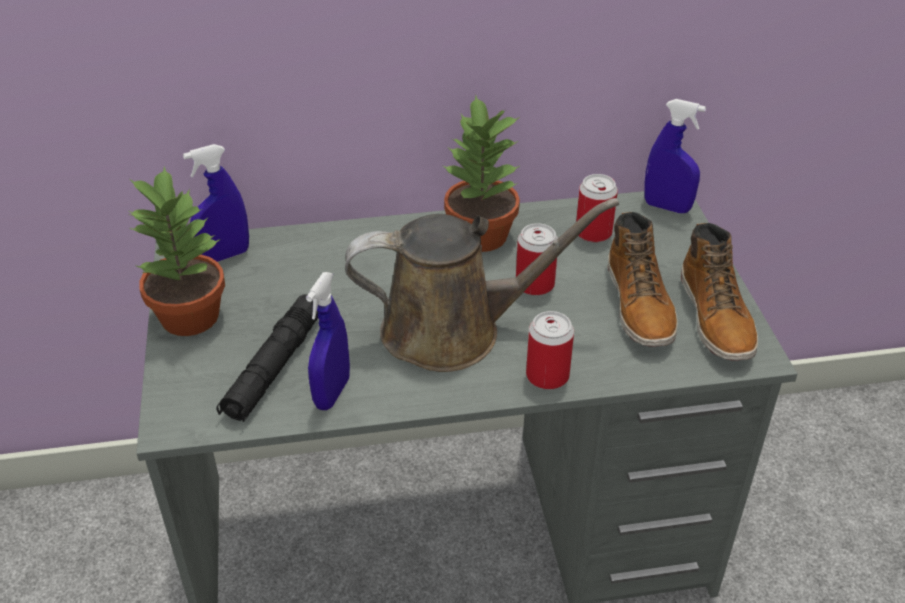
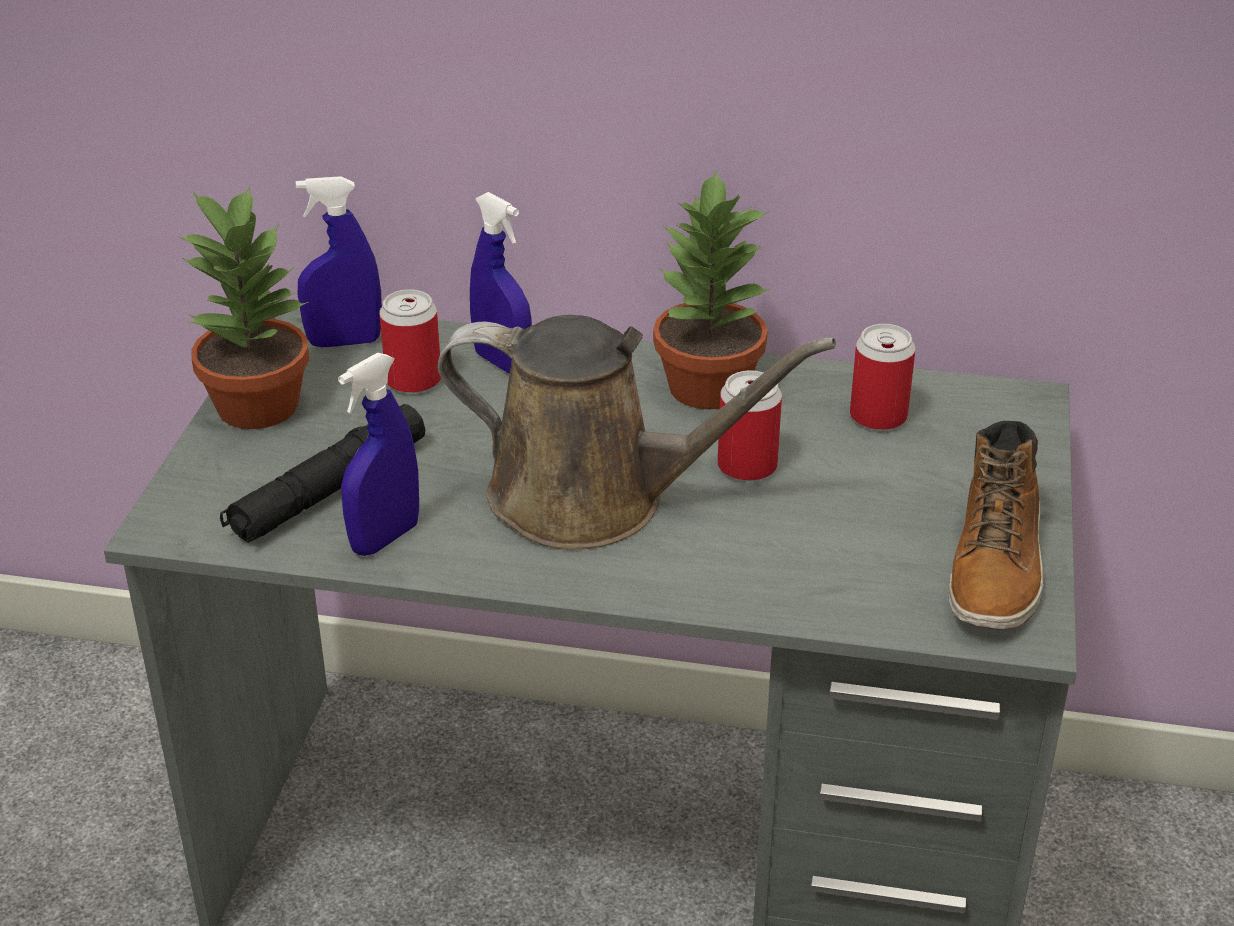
camera: 20 degrees right, 5 degrees down
(547, 376) = (691, 586): can -> can (413, 380)
(640, 305) = (888, 526): boot -> none
(667, 207) = (1015, 404): blue spray bottle -> blue spray bottle (502, 363)

